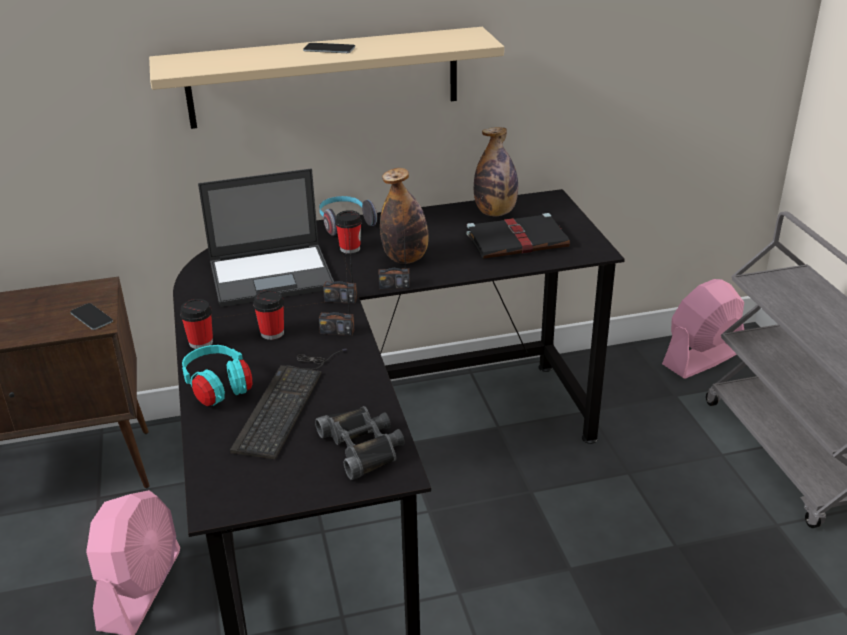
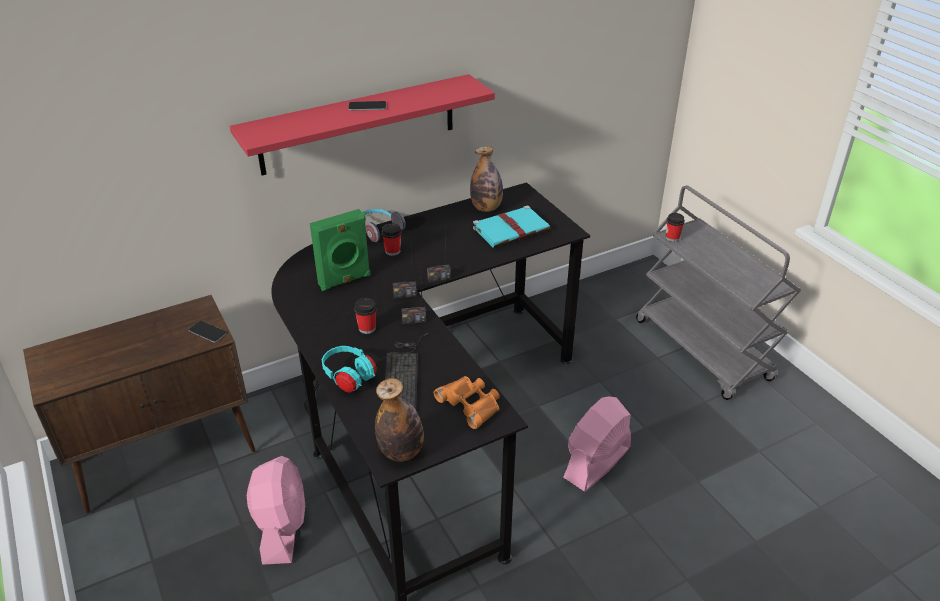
camera: 15 degrees left, 5 degrees up
(201, 342) = (317, 343): cup -> cup (672, 238)
(273, 275) = (345, 281): laptop -> green speaker
(324, 77) = (358, 125): beige shelf -> red shelf
(363, 446) = (470, 404): black binoculars -> orange binoculars
(405, 258) = (437, 254): bottle -> bottle (401, 452)
(518, 240) = (512, 229): black book -> turquoise book
(702, 358) = (625, 288): pink fan -> pink fan (596, 463)

